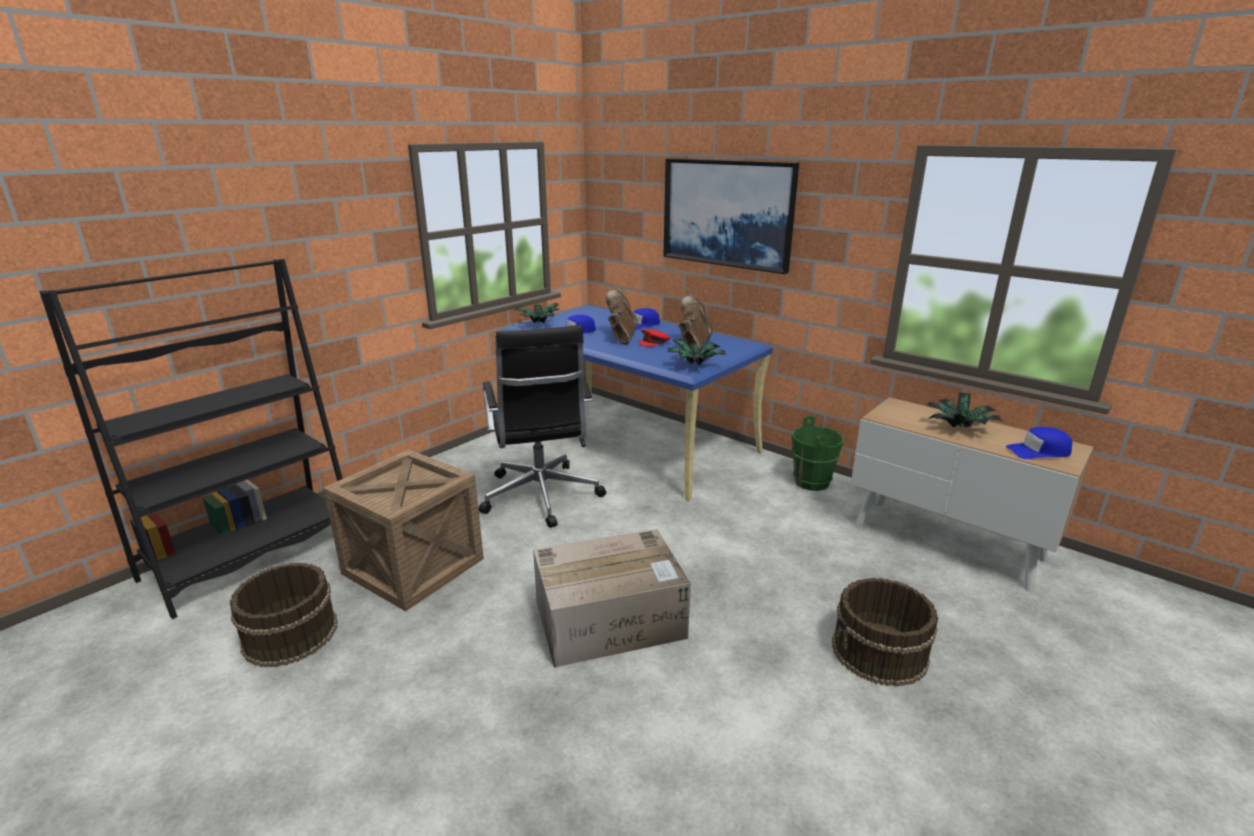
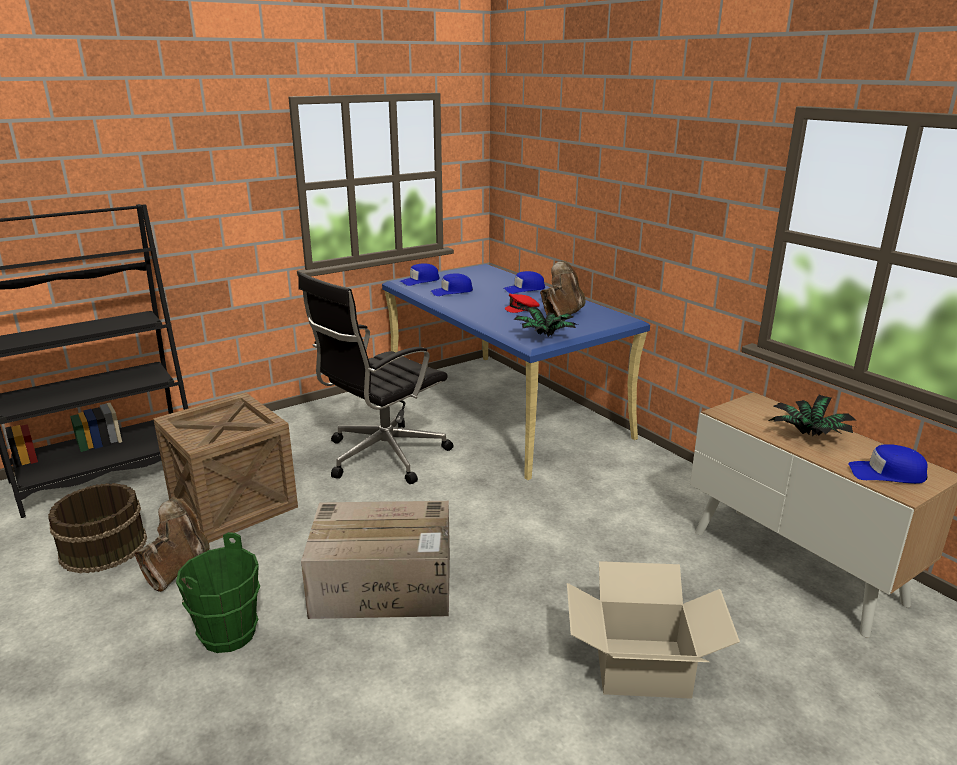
camera: 15 degrees right, 0 degrees up
(538, 324) = (420, 281): potted plant -> blue cap
(541, 497) = (382, 456): black office chair -> black office chair turned 45 degrees clockwise
(621, 337) = (492, 300): brown boot -> brown boot (177, 568)
(727, 213) = (613, 174): picture -> none
(812, 482) = (674, 479): green bucket -> green bucket (229, 634)
(879, 652) = (642, 668): brown bucket -> cardboard box

